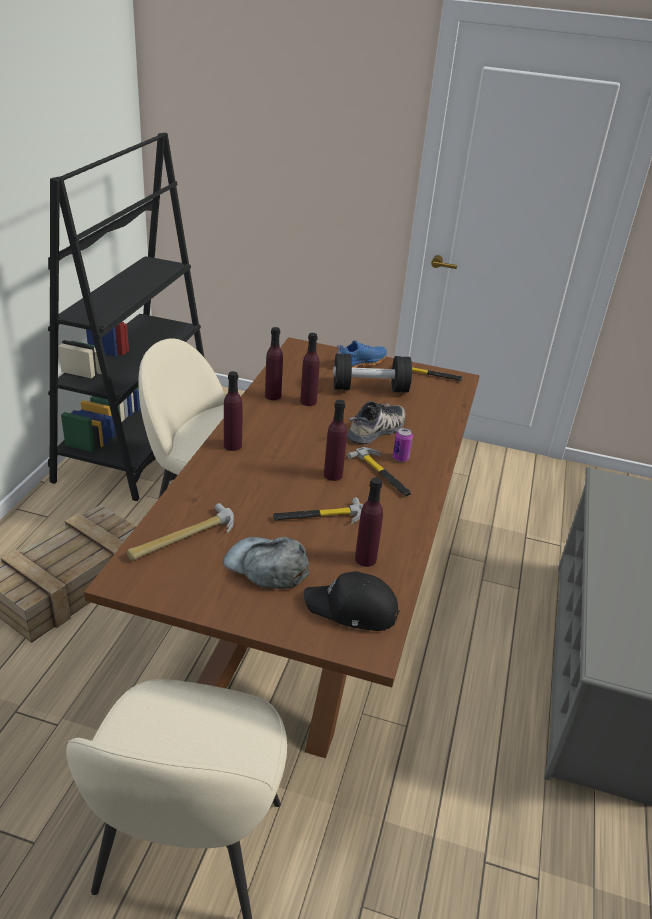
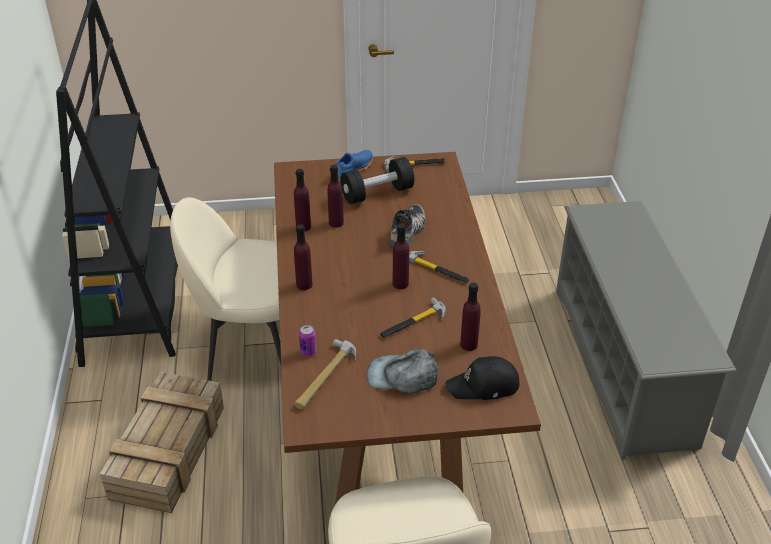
camera: 20 degrees left, 5 degrees up
(400, 458) = (441, 251): can -> can (308, 352)

